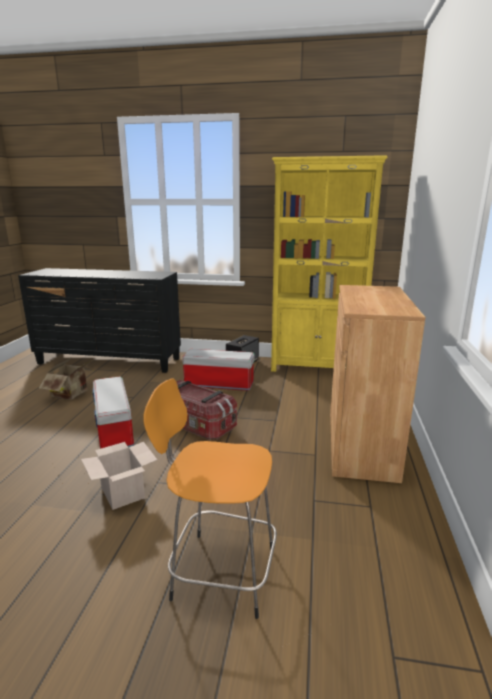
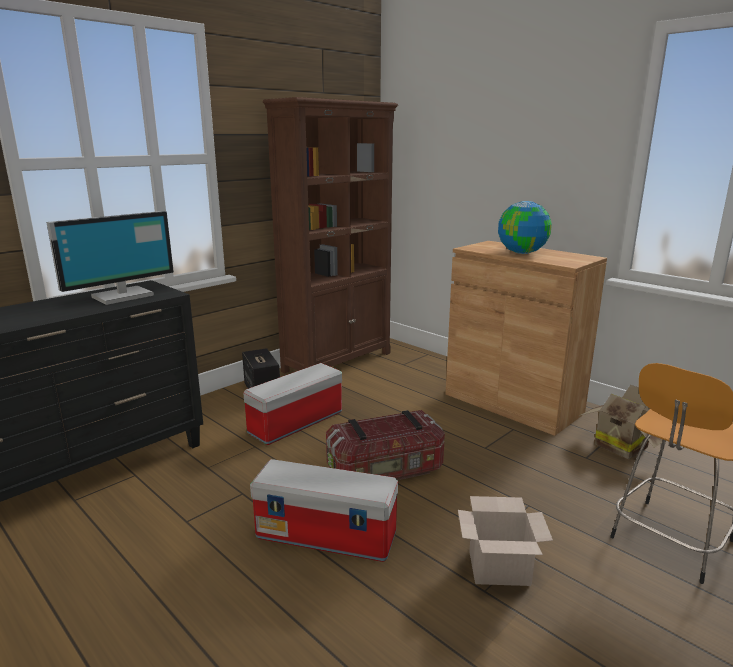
camera: 55 degrees left, 0 degrees up
(72, 394) = (139, 549): cardboard box -> cardboard box (621, 445)
(142, 274) = (121, 296): none -> monitor
(317, 368) = (338, 362): yellow bookcase -> brown bookcase
(371, 297) = (522, 252): none -> globe

